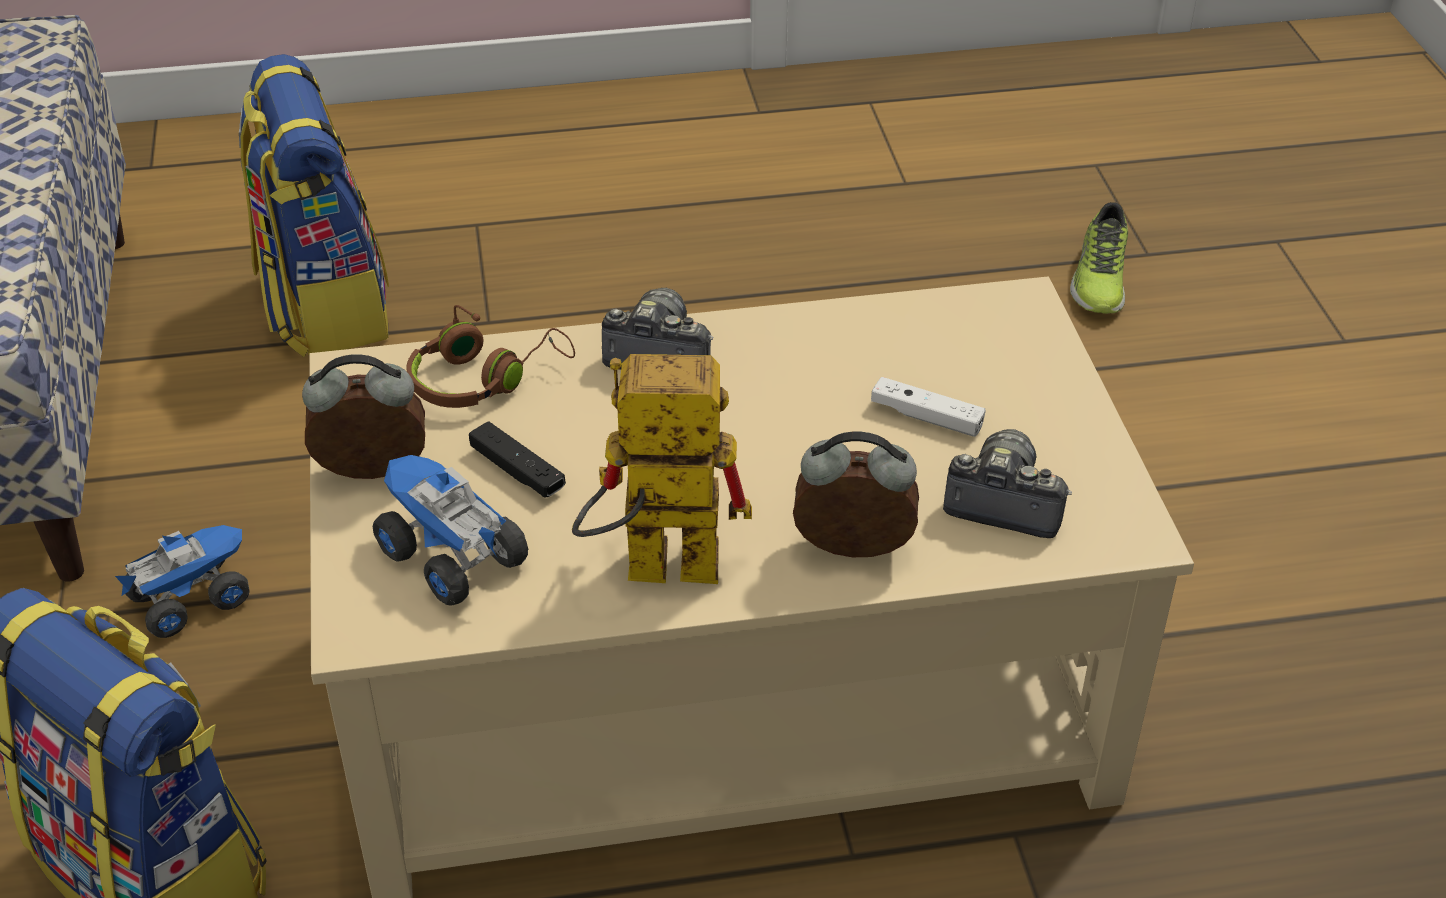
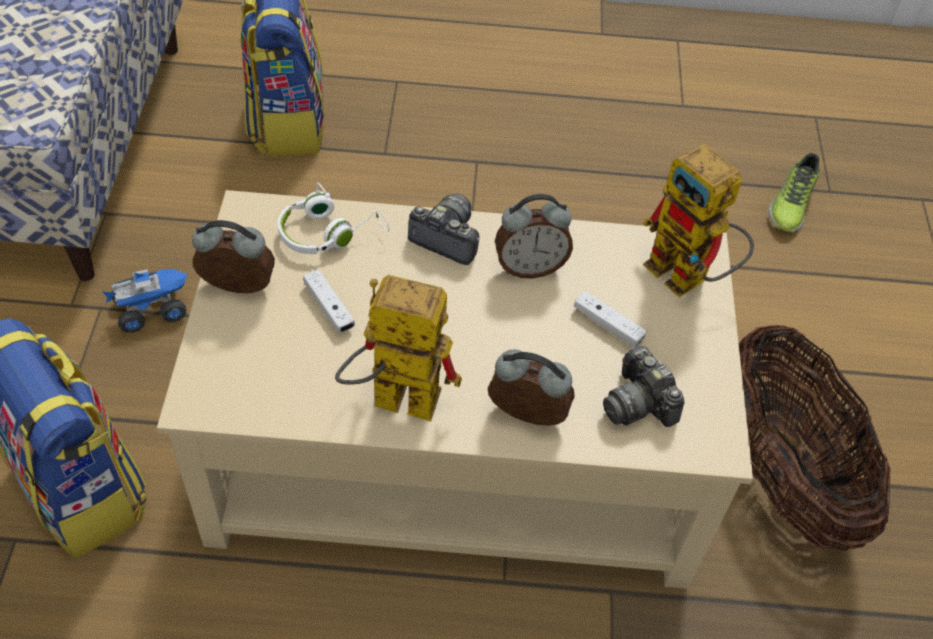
camera: 10 degrees right, 10 degrees up
(449, 557) = (267, 362): toy truck -> none
(484, 378) = (329, 233): brown headphones -> white headphones
(517, 471) = (329, 307): black game controller -> white game controller
(790, 367) = (529, 267): none -> alarm clock
(1004, 503) = (638, 403): camera -> camera turned 150 degrees counterclockwise
(1017, 339) = (688, 278): none -> toy robot
(1207, 625) = (783, 474): none -> basket

